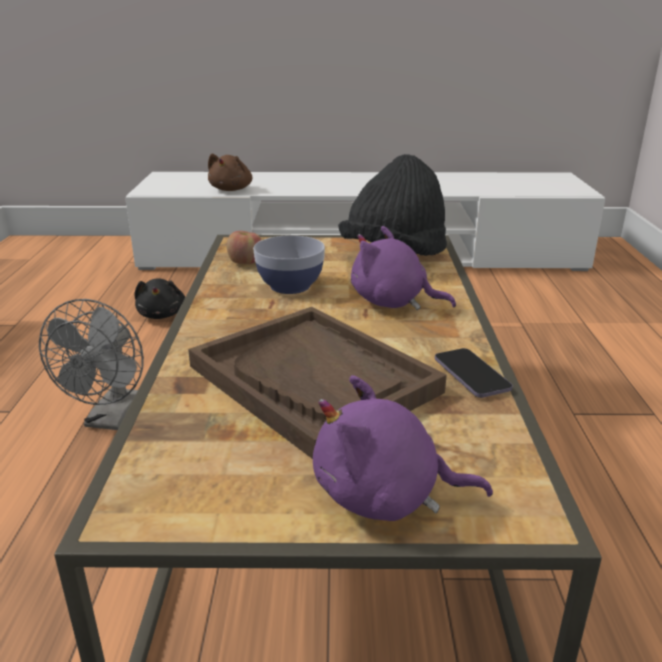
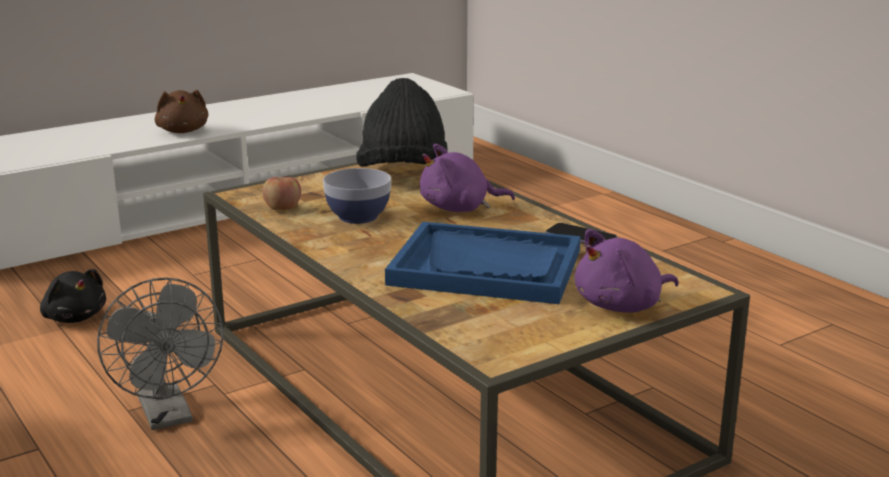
camera: 35 degrees left, 5 degrees down
(232, 189) = (74, 151): brown plush toy -> brown plush toy (183, 131)
(314, 379) = (486, 267): brown tray -> blue tray

